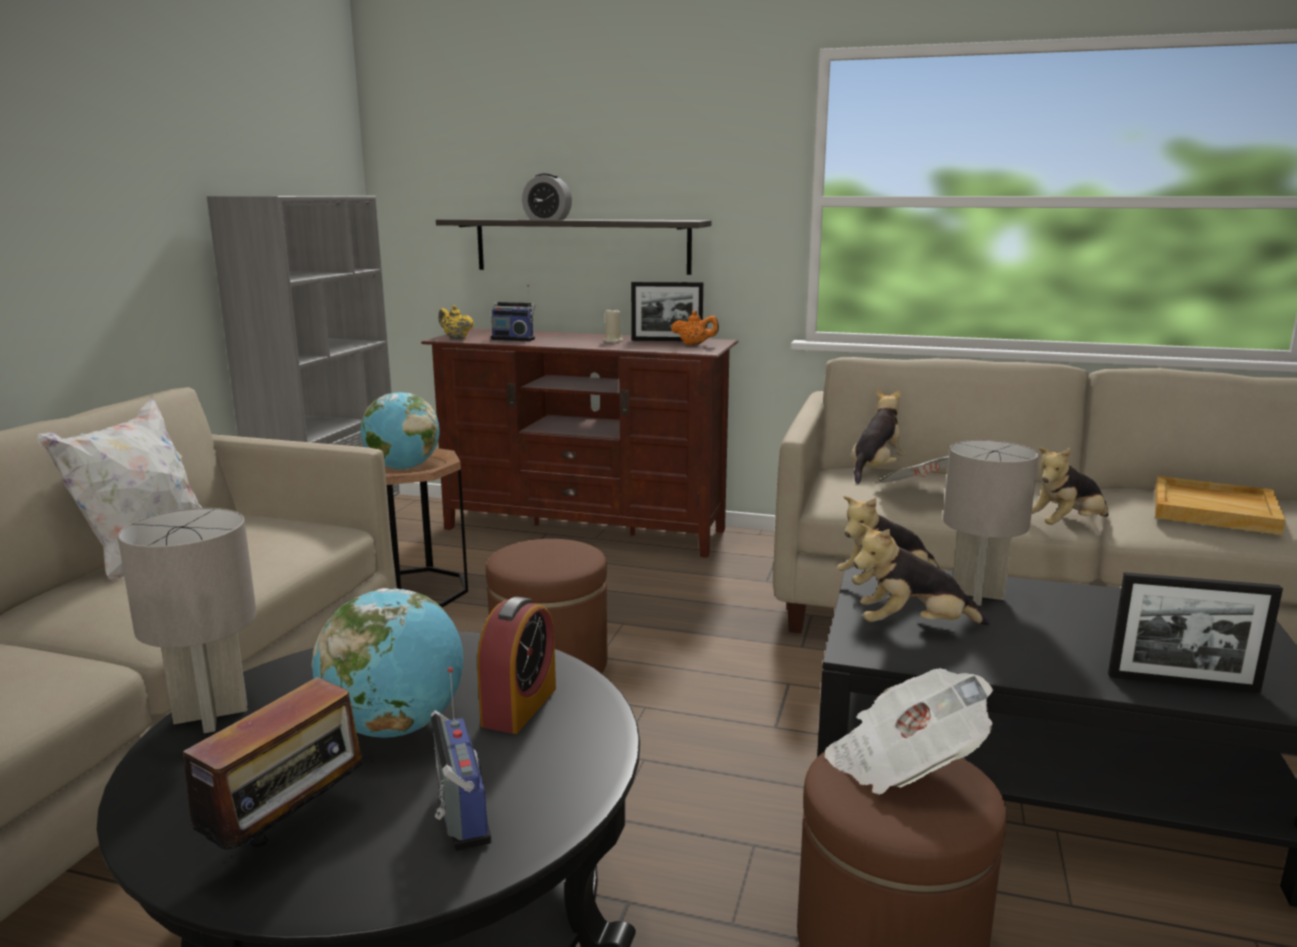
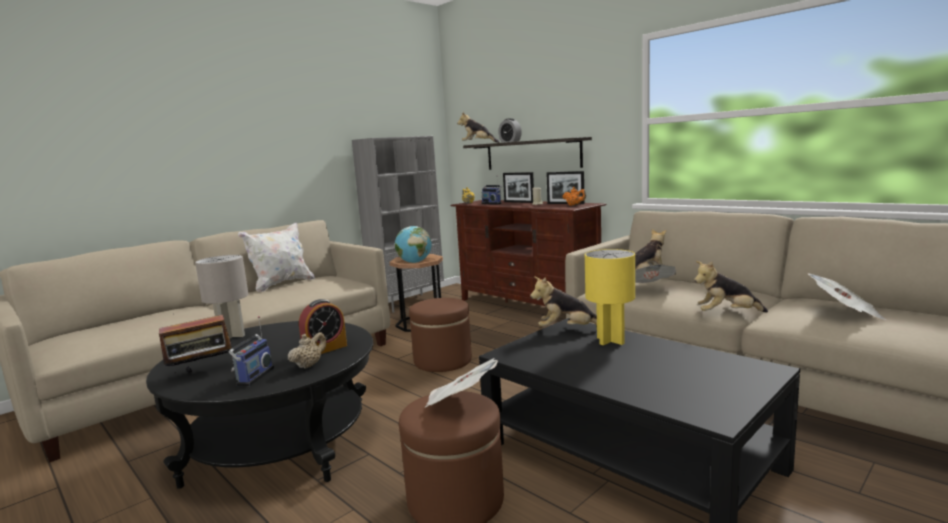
camera: 30 degrees right, 5 degrees down
(396, 727) = (276, 348): globe -> none
(547, 754) = (309, 365): none -> beige teapot
(913, 627) = (548, 349): plush toy -> plush toy (478, 144)
(976, 594) = (610, 340): grey table lamp -> yellow table lamp
(1182, 683) = (656, 394): picture frame -> picture frame (519, 202)
(1215, 510) = (845, 313): beige tray -> newspaper

